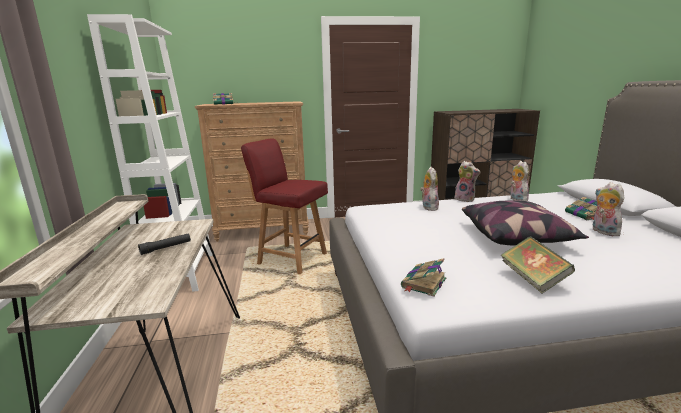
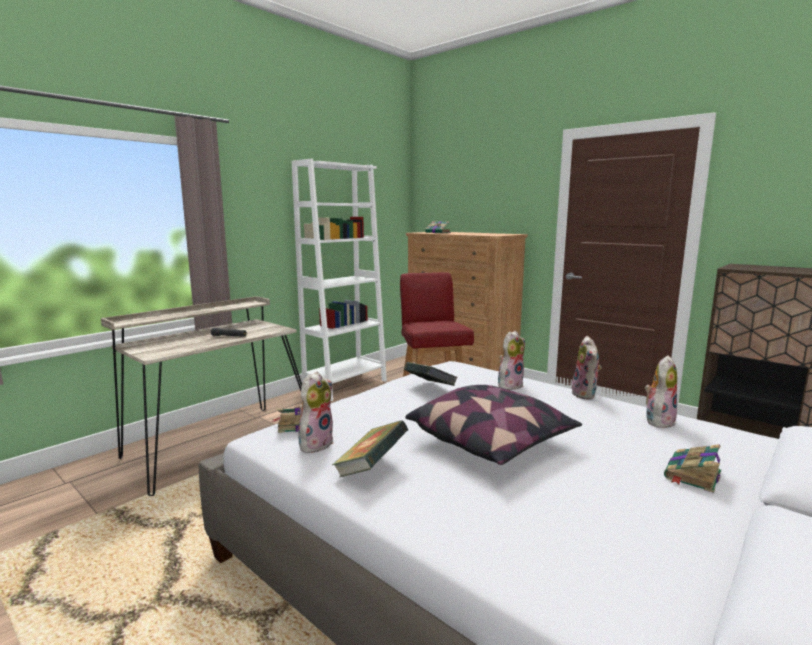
camera: 50 degrees right, 5 degrees down
(405, 225) = (430, 388): none -> book
(603, 232) = (631, 496): plush toy -> plush toy (315, 443)

